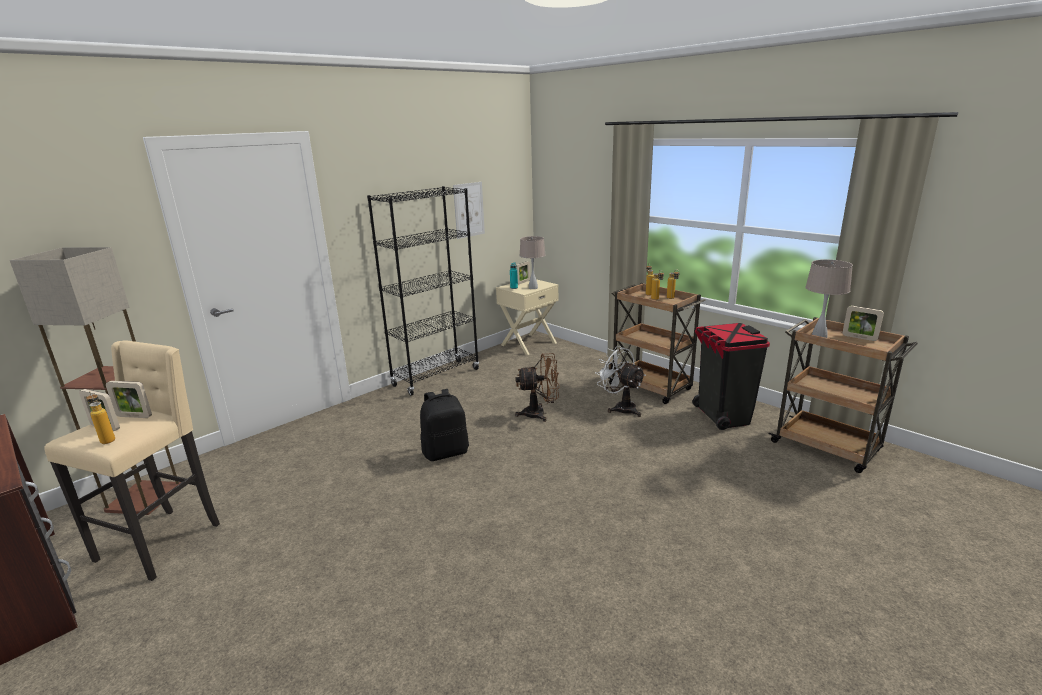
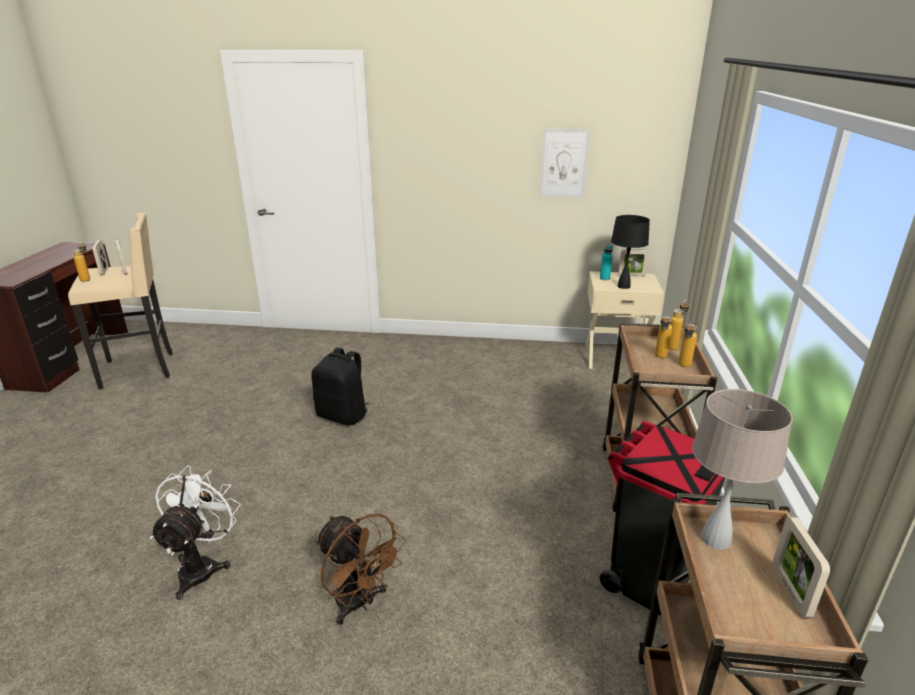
camera: 50 degrees right, 5 degrees up
(144, 497) = (182, 337): floor lamp -> none
(436, 377) = (468, 347): black bookcase -> none
(533, 288) = (624, 286): beige table lamp -> black table lamp
(540, 414) = (472, 432): brown fan -> brown fan (359, 603)
(621, 408) = (555, 480): white fan -> white fan (202, 566)

